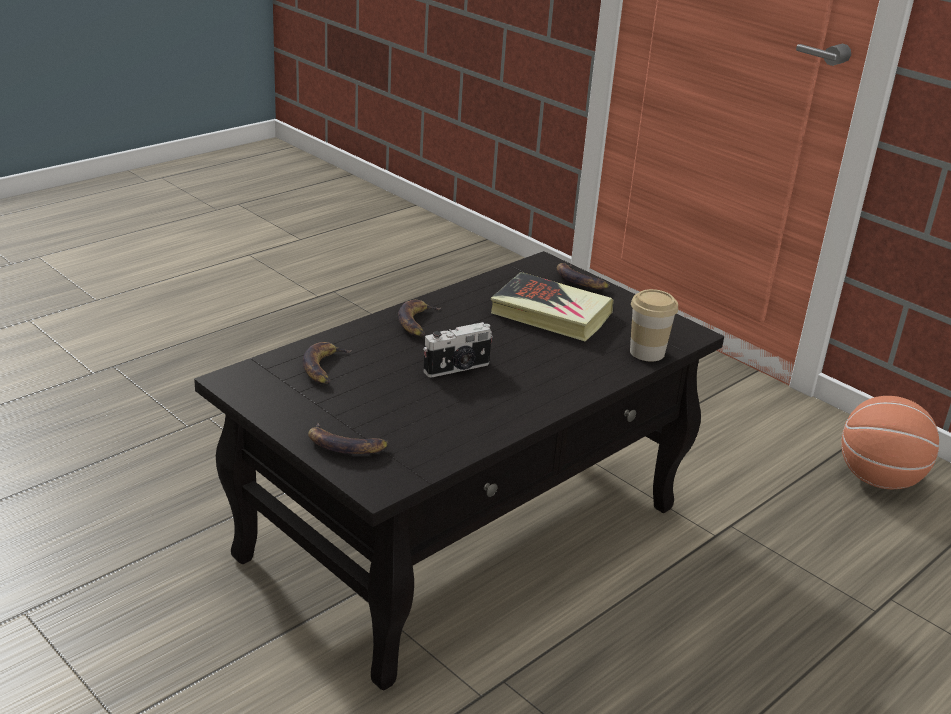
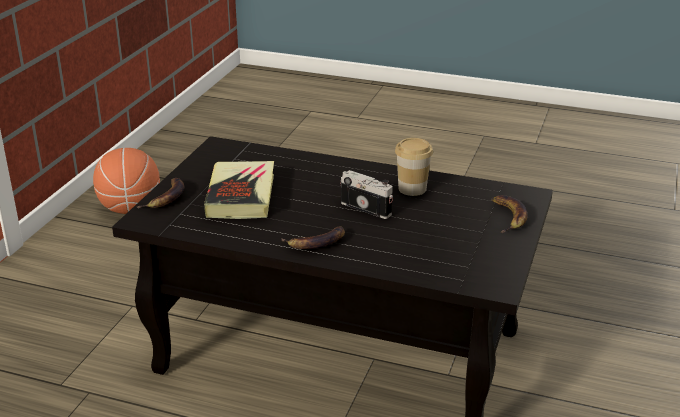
camera: 115 degrees left, 0 degrees up
(324, 368) = (431, 256): banana -> none
(647, 352) = (265, 154): cup -> cup (412, 189)

